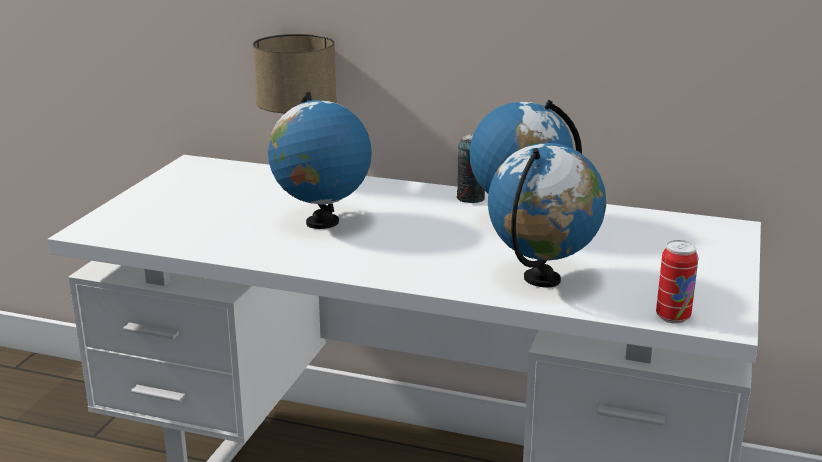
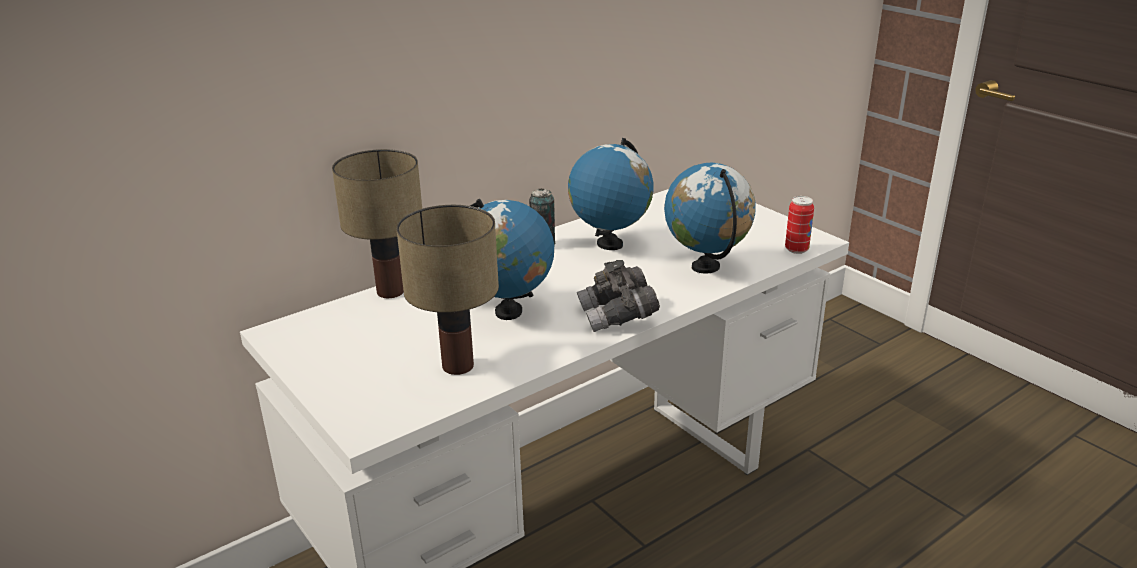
camera: 55 degrees left, 5 degrees up
(210, 231) = (456, 365): none -> table lamp
(374, 267) = (618, 316): none -> grey binoculars

